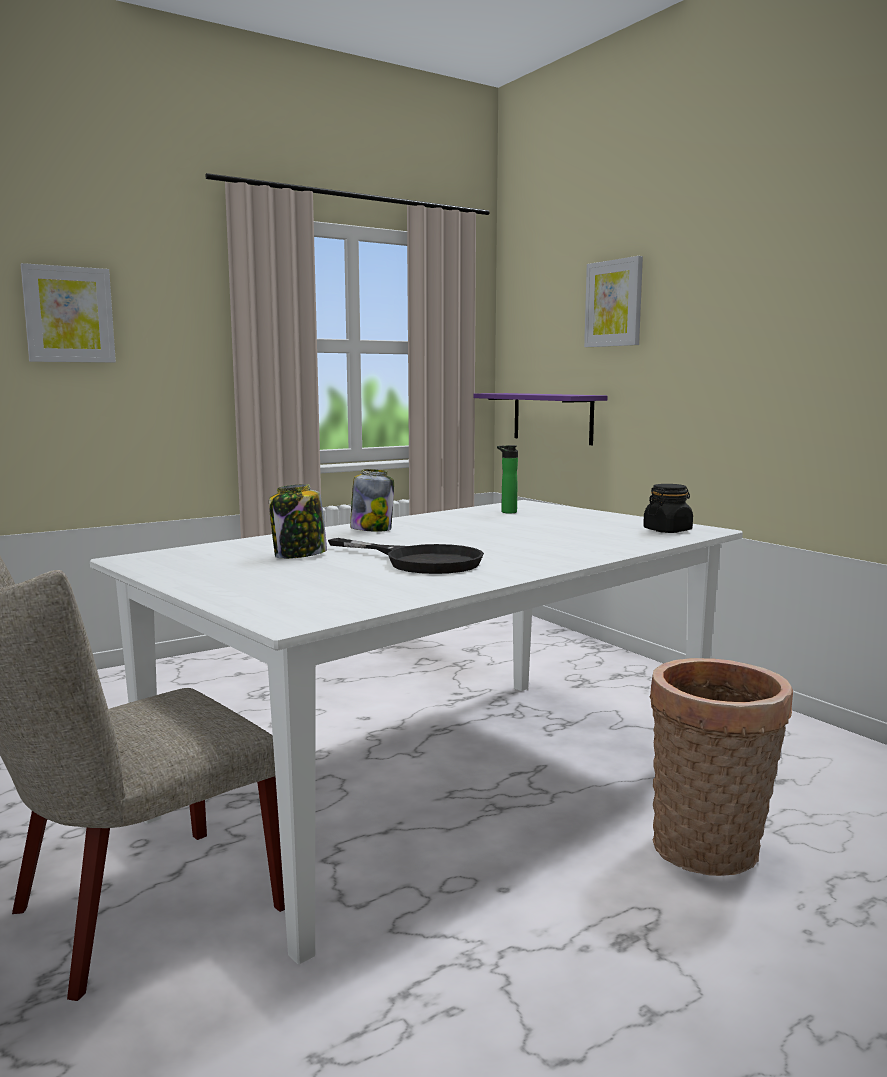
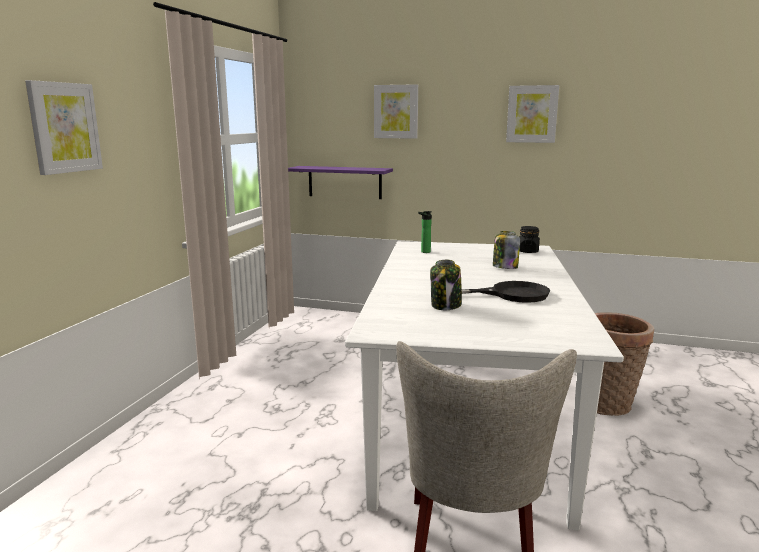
camera: 40 degrees left, 5 degrees up
(371, 529) = (409, 279): jar -> jar (504, 267)
(806, 289) = (532, 114): none -> picture

